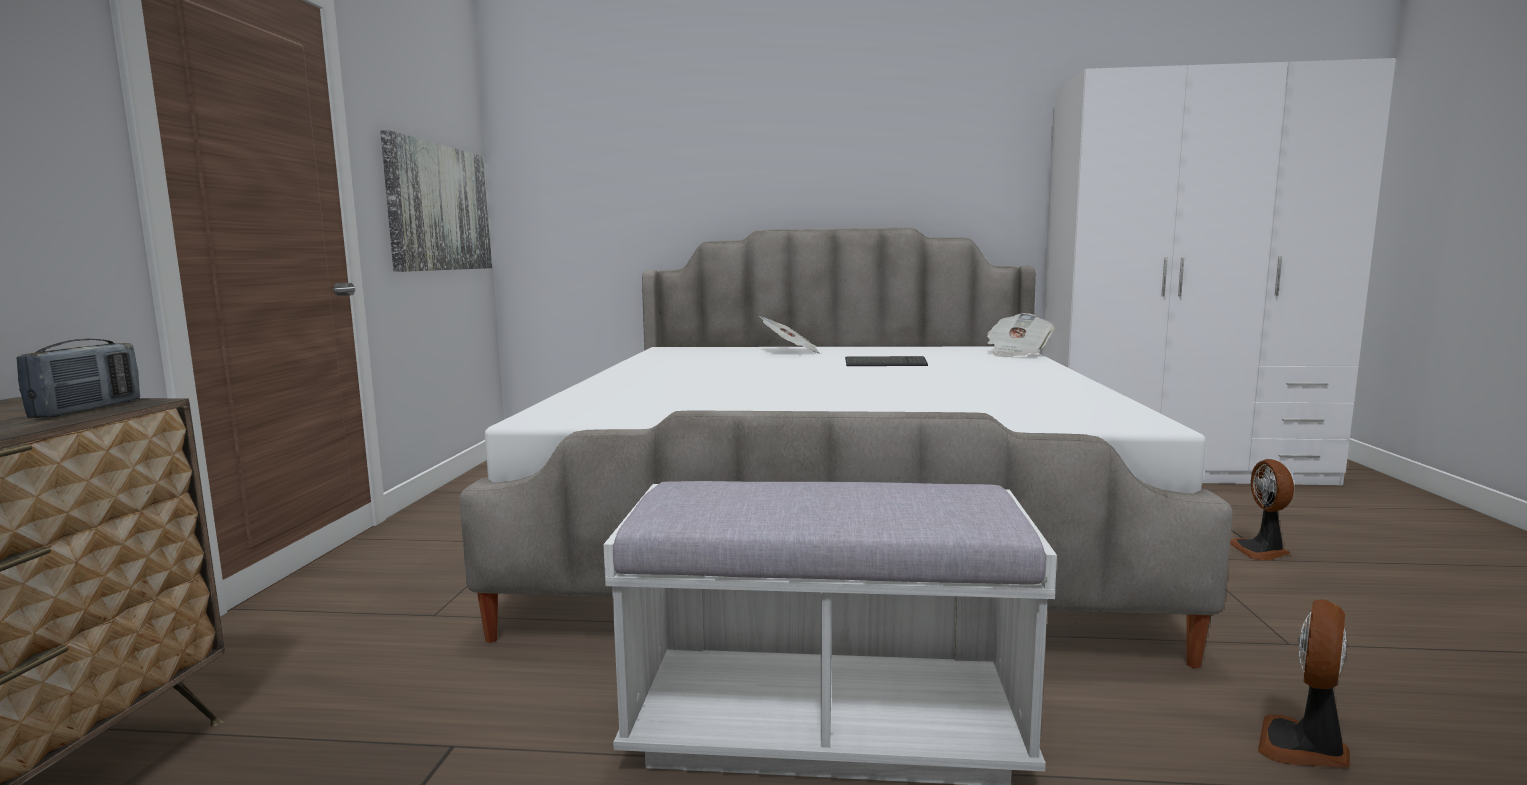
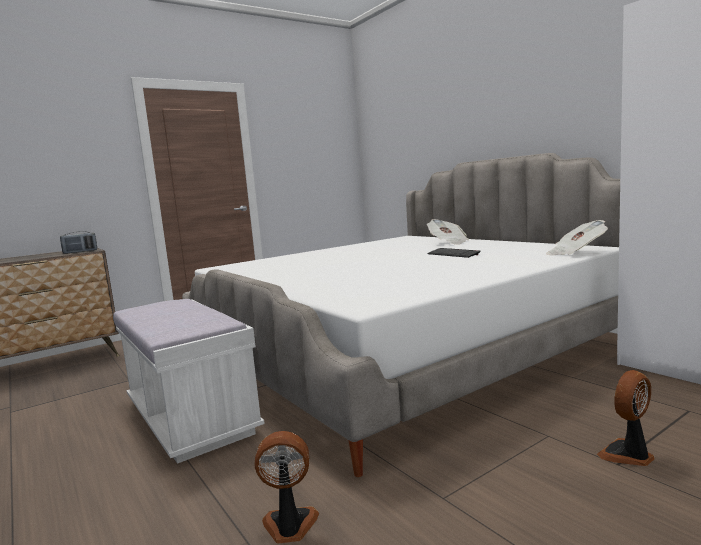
camera: 50 degrees right, 0 degrees up
(440, 208) = (316, 165): picture -> none

